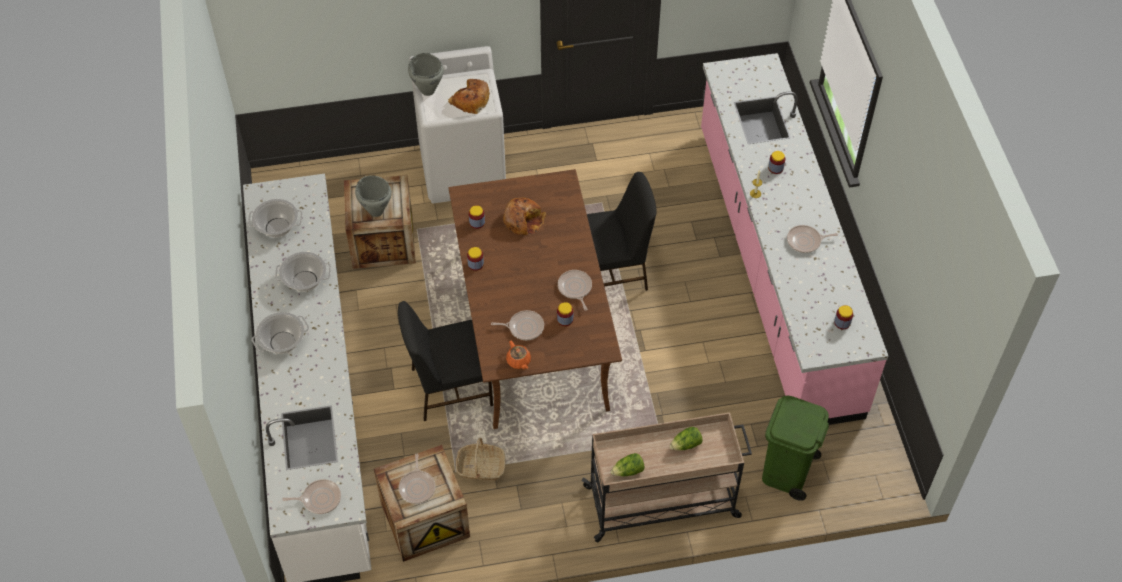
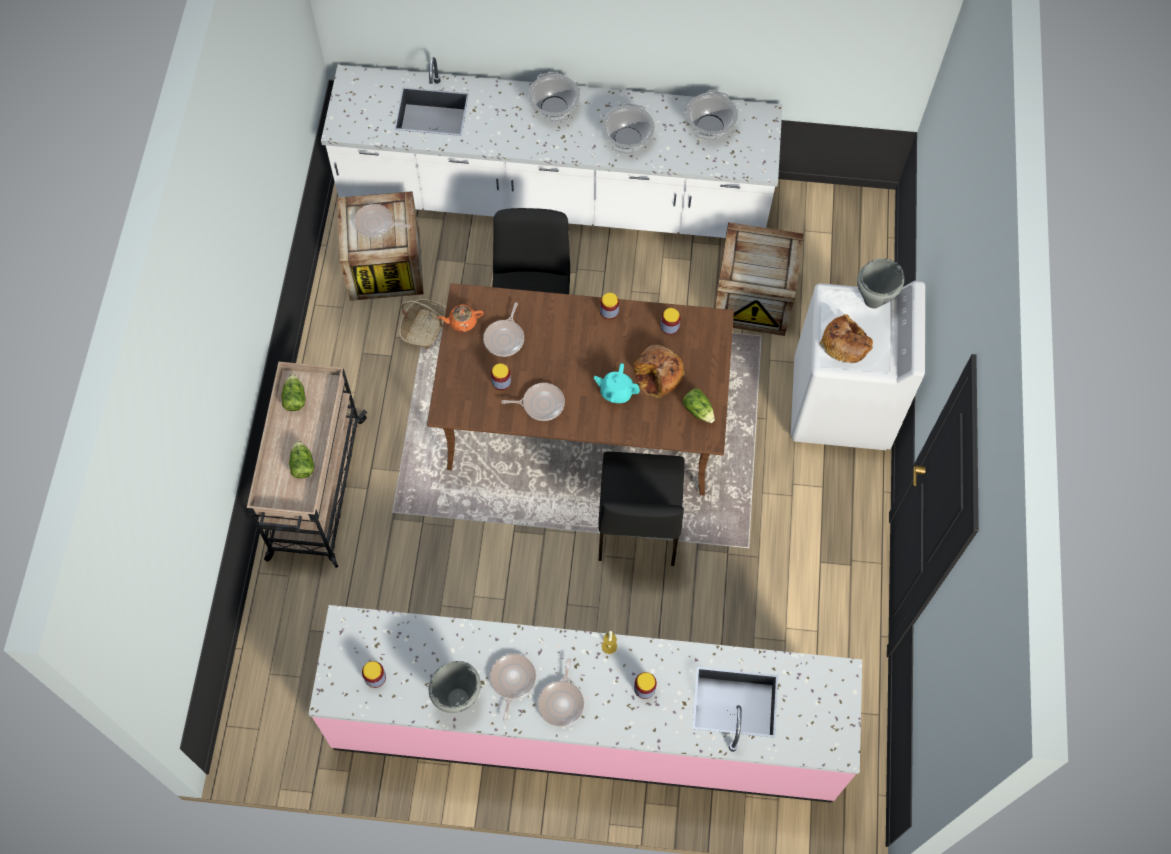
camera: 105 degrees right, 10 degrees up
(319, 499) = (358, 108): frying pan -> frying pan (561, 702)
(376, 211) = (747, 256): grey cooking pot -> grey cooking pot (458, 698)
(544, 190) = (698, 410): none -> lettuce
(547, 243) = (616, 392): none -> turquoise teapot
(786, 472) = (301, 631): green trash can -> none

